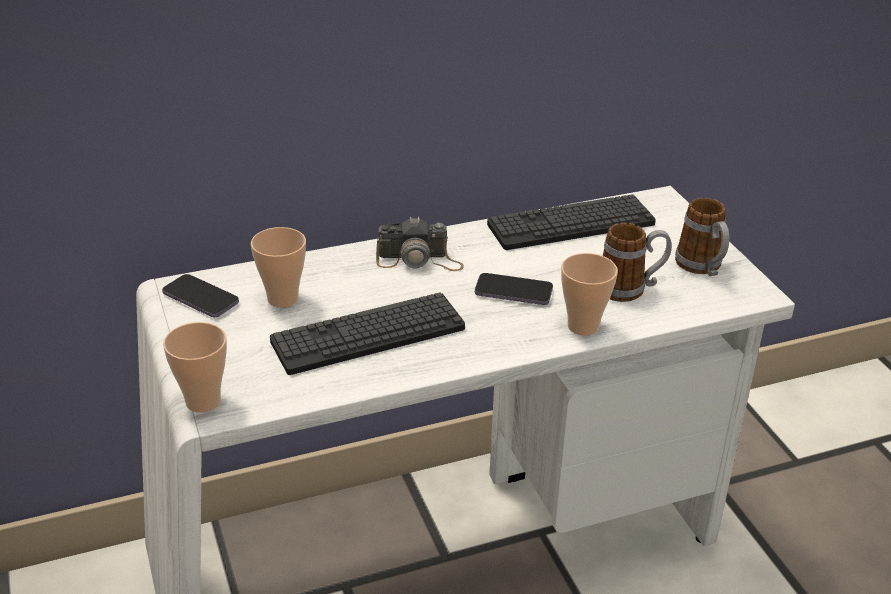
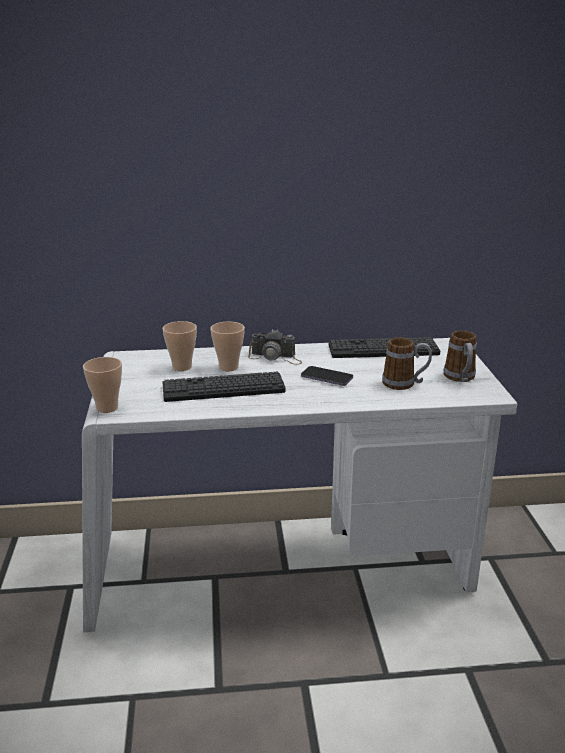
camera: 15 degrees right, 10 degrees down
(200, 298) = (134, 362): phone -> none
(583, 326) = (363, 399): cup -> cup (228, 367)

